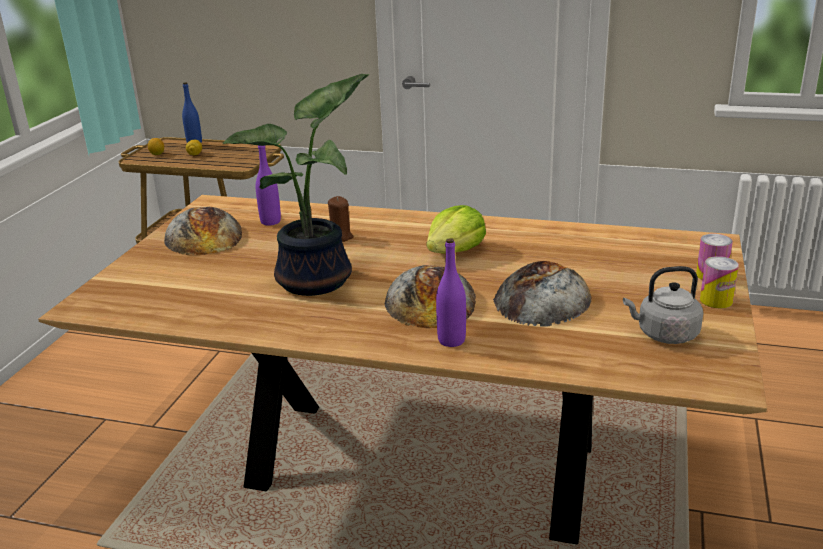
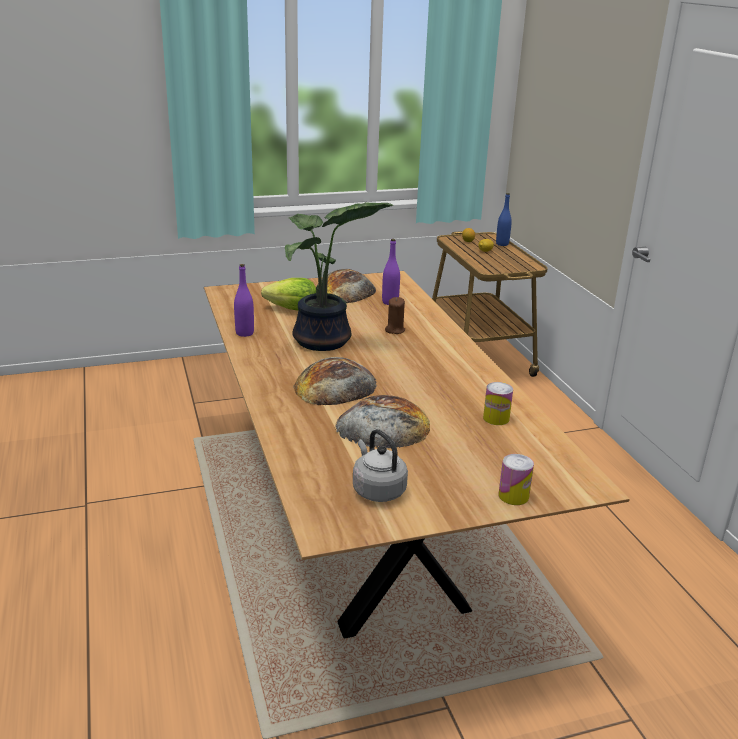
camera: 55 degrees right, 0 degrees up
(451, 340) = (287, 407): purple bottle -> purple bottle (244, 333)
(455, 251) = (422, 375): lettuce -> lettuce (292, 309)
(716, 300) = (465, 506): can -> can (496, 418)

